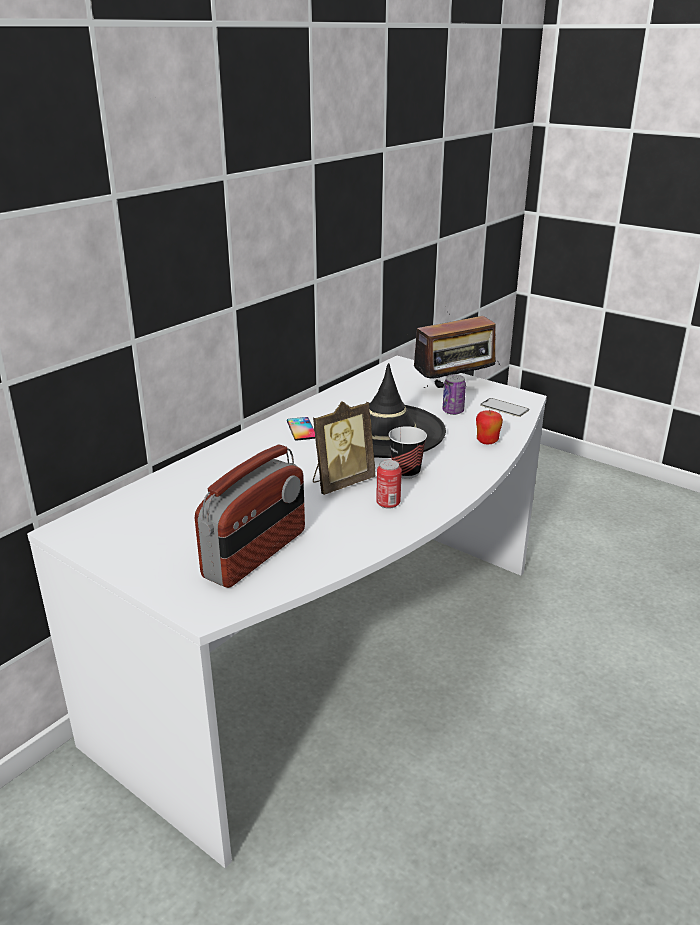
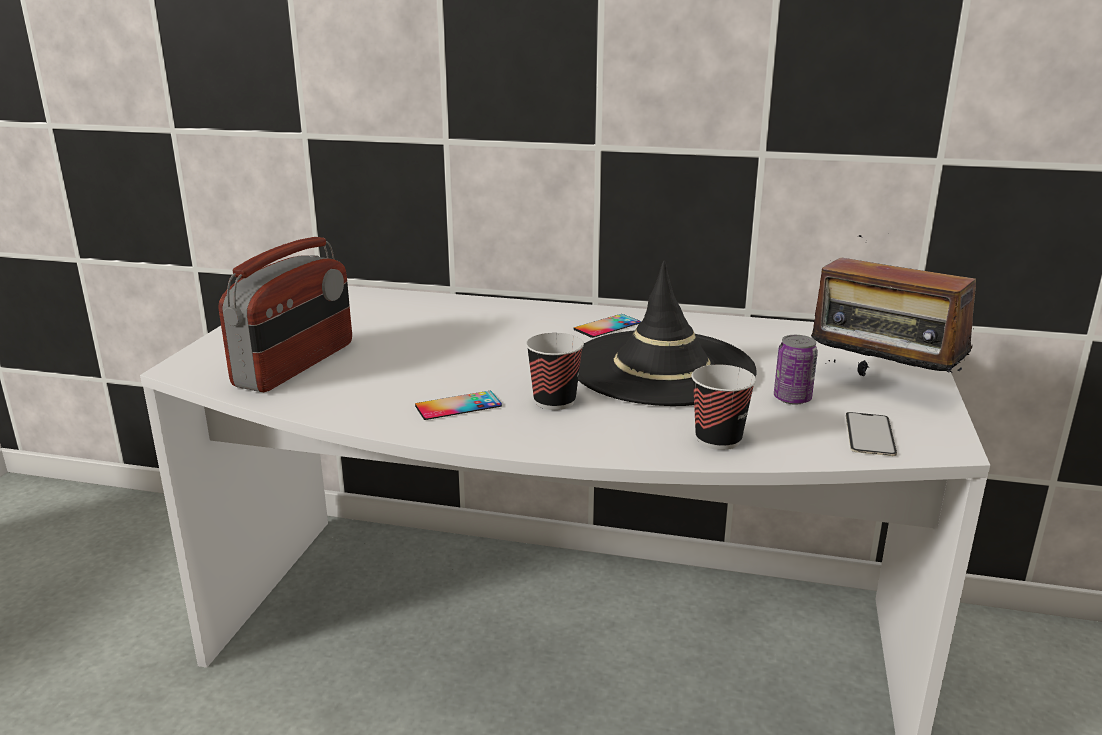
camera: 65 degrees right, 5 degrees down
(256, 554) = (296, 365): radio -> radio turned 75 degrees counterclockwise
(341, 482) = (489, 371): picture frame -> none
(388, 503) = (458, 406): can -> phone
(487, 442) = (718, 440): apple -> cup

